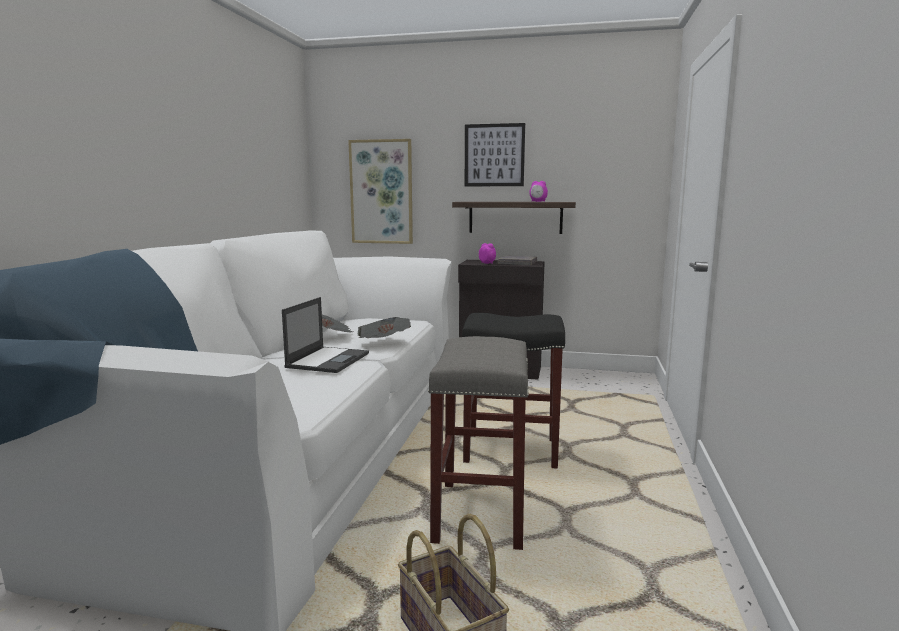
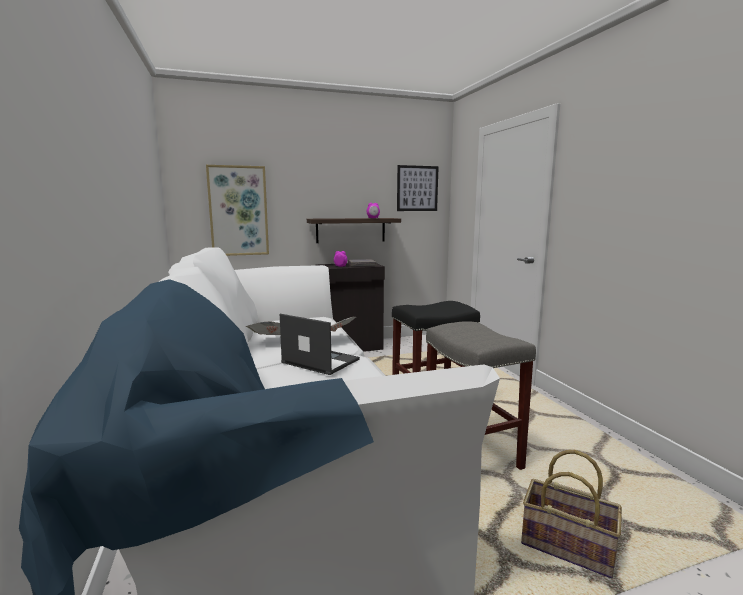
camera: 30 degrees left, 0 degrees up
(328, 360) = (319, 361): laptop -> laptop turned 45 degrees counterclockwise
(494, 155) = (333, 182): picture -> picture (417, 188)

